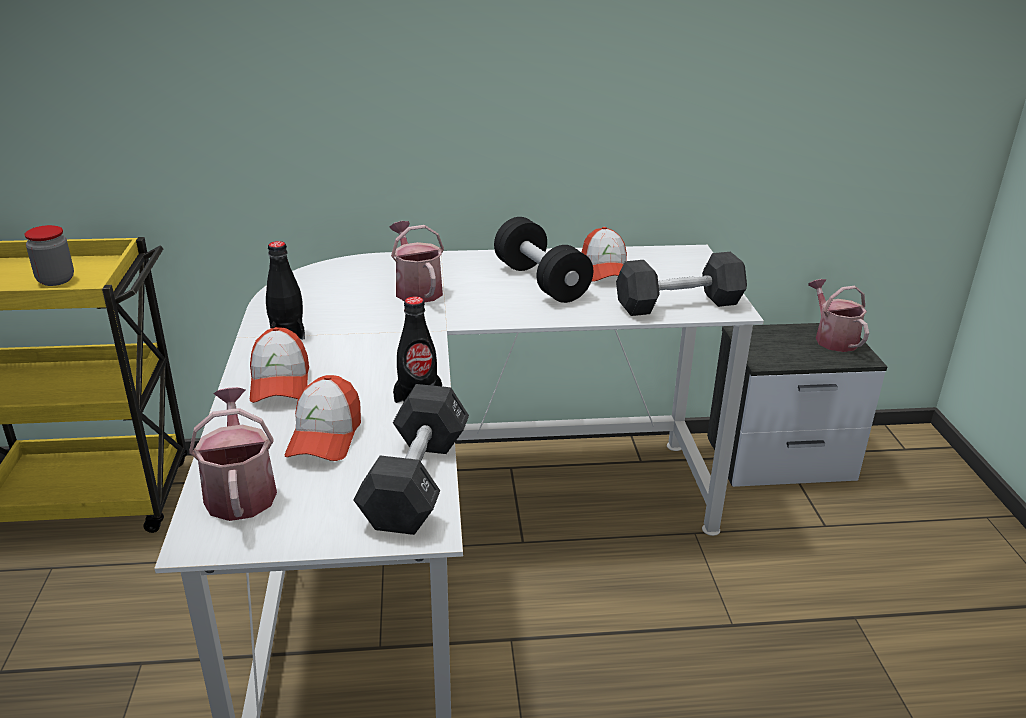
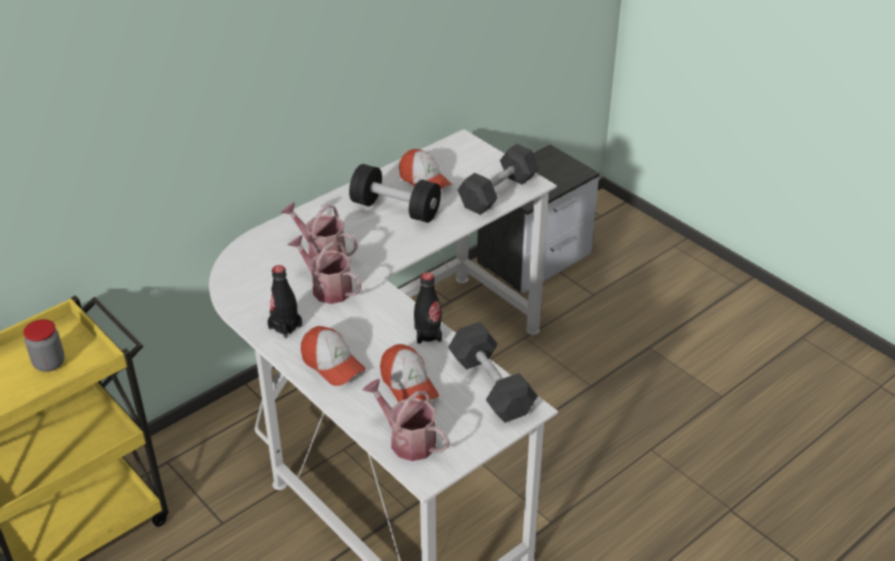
camera: 35 degrees left, 10 degrees up
(832, 338) = (552, 162): watering can -> watering can (327, 288)

